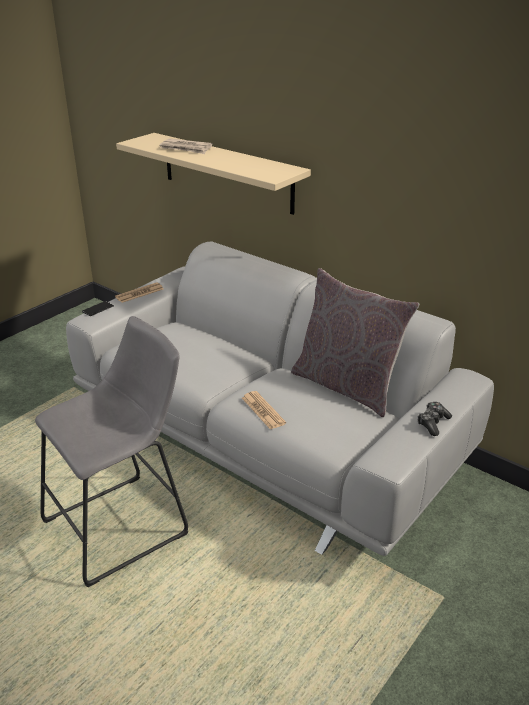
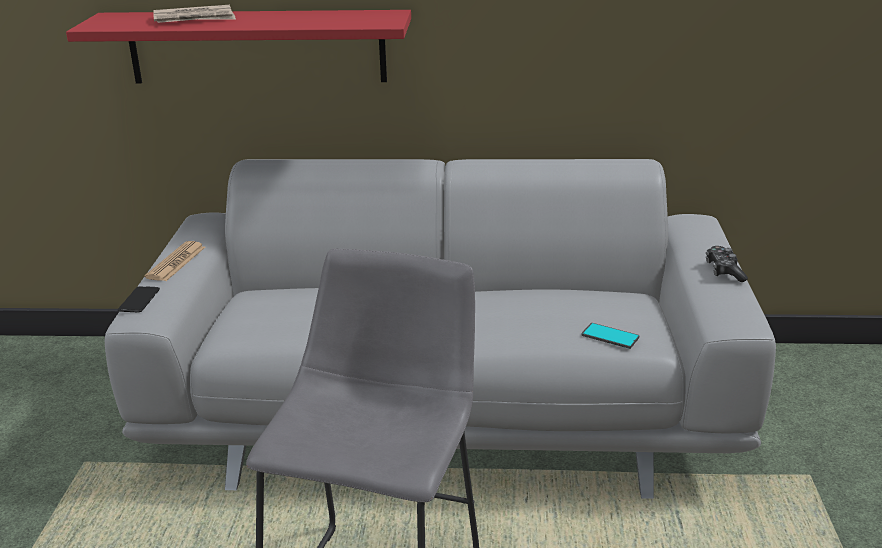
camera: 35 degrees left, 5 degrees down
(227, 172) = (257, 47): beige shelf -> red shelf
(263, 410) = (519, 336): newspaper -> none
(315, 434) = (610, 336): none -> phone
(346, 386) = (559, 282): grey pillow -> none

